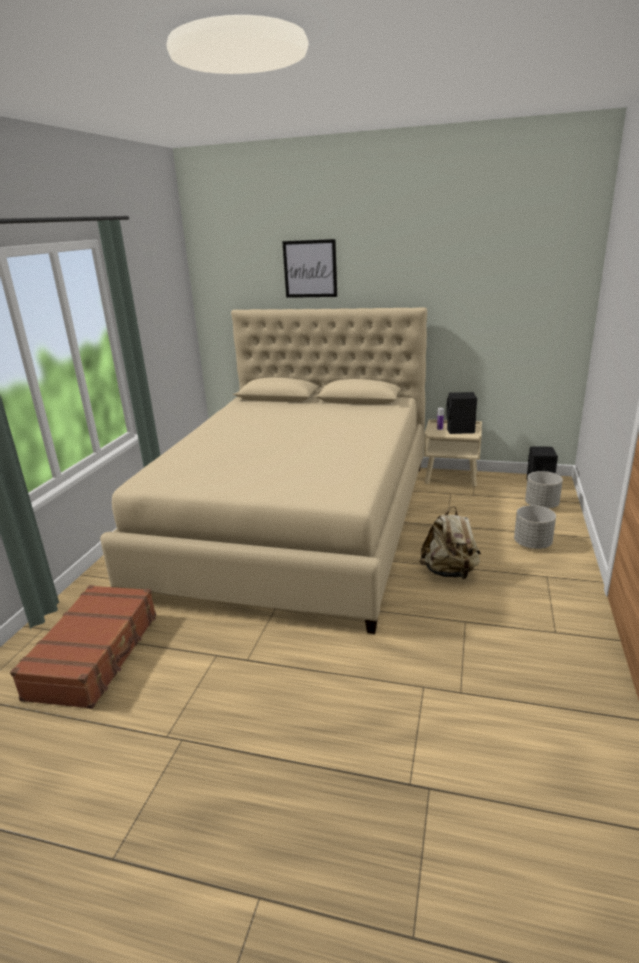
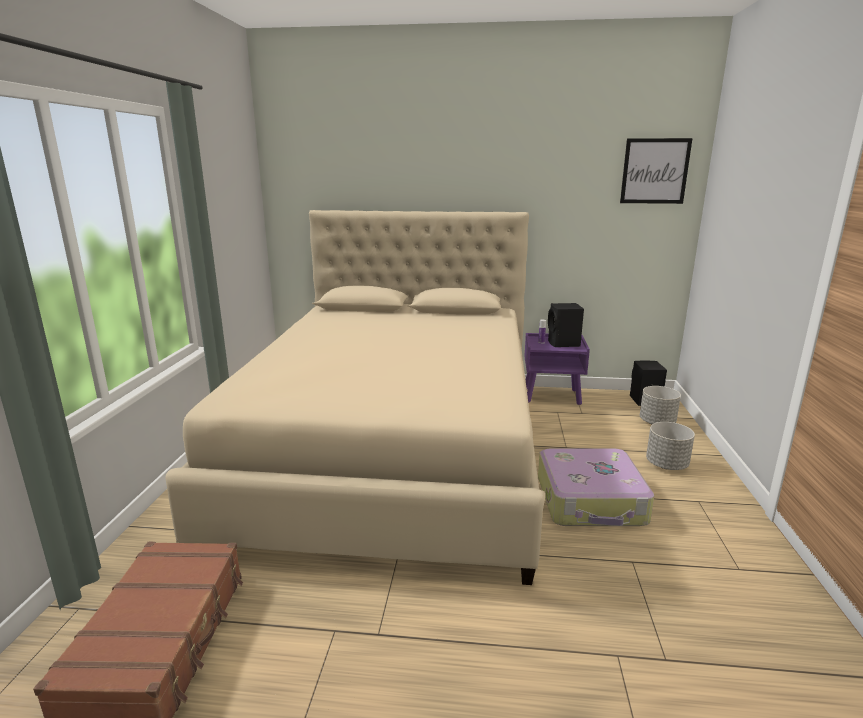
camera: 10 degrees left, 5 degrees down
(310, 269) = (400, 168): picture -> picture (655, 171)
(450, 572) = (591, 501): beige backpack -> suitcase
(451, 478) = (552, 396): beige nightstand -> purple nightstand

